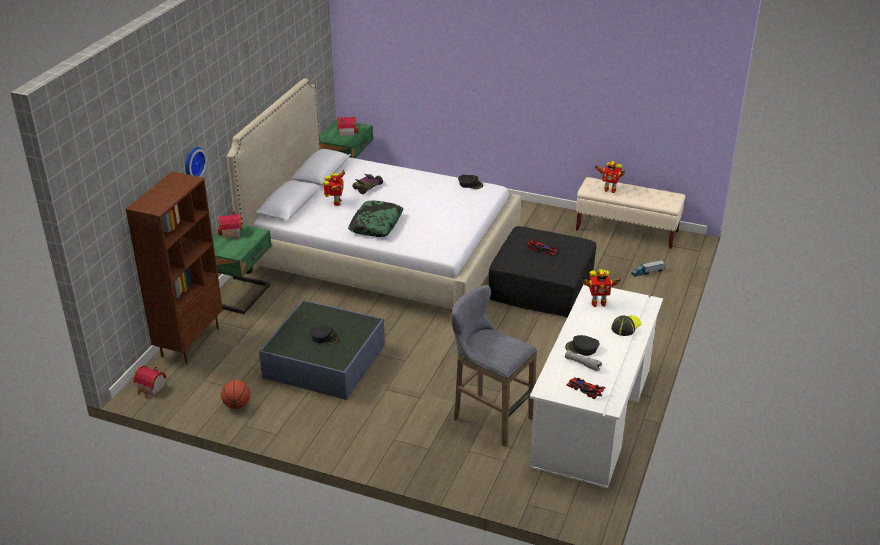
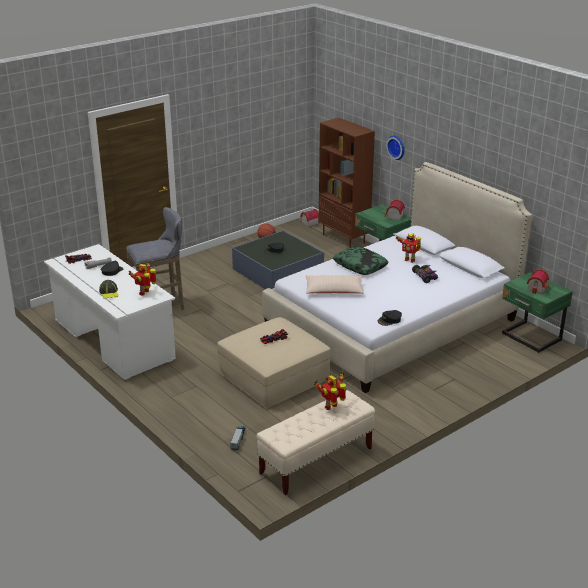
camera: 120 degrees right, 5 degrees down
(444, 224) = (334, 290): none -> beige pillow
(540, 287) = (274, 376): black ottoman -> beige ottoman

